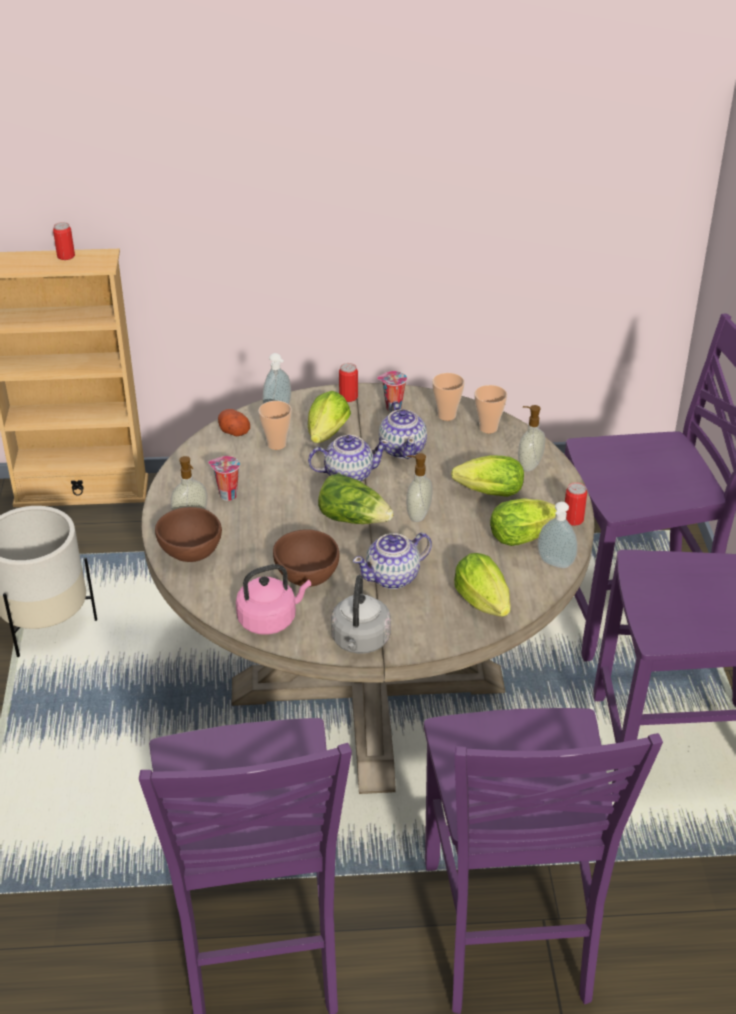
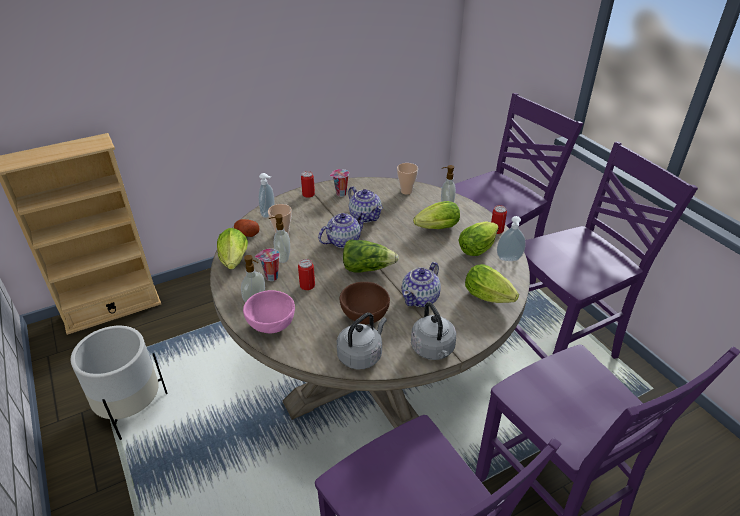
camera: 25 degrees left, 0 degrees up
(66, 256) = (70, 145): can -> can (307, 285)
(190, 553) = (272, 326): brown bowl -> pink bowl
(270, 619) = (361, 355): pink kettle -> grey kettle
(326, 437) = (311, 221): lettuce -> lettuce (234, 262)
(417, 514) = (405, 253): soap dispenser -> soap dispenser (282, 257)
(446, 415) = (376, 190): cup -> none

